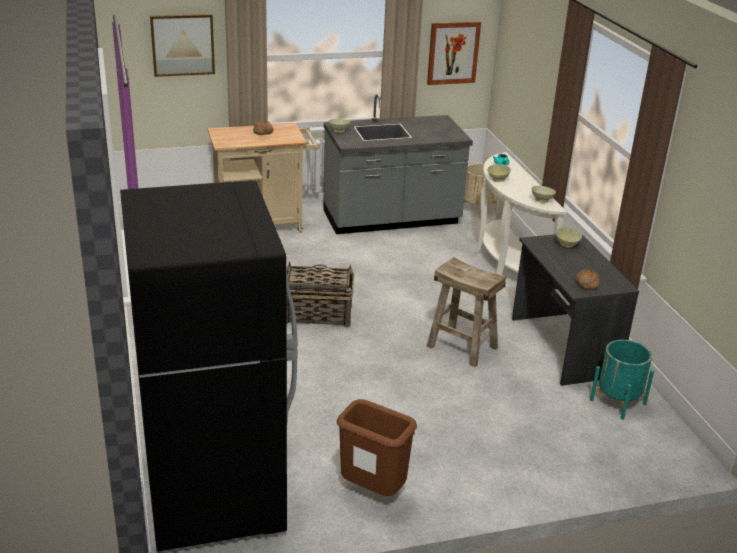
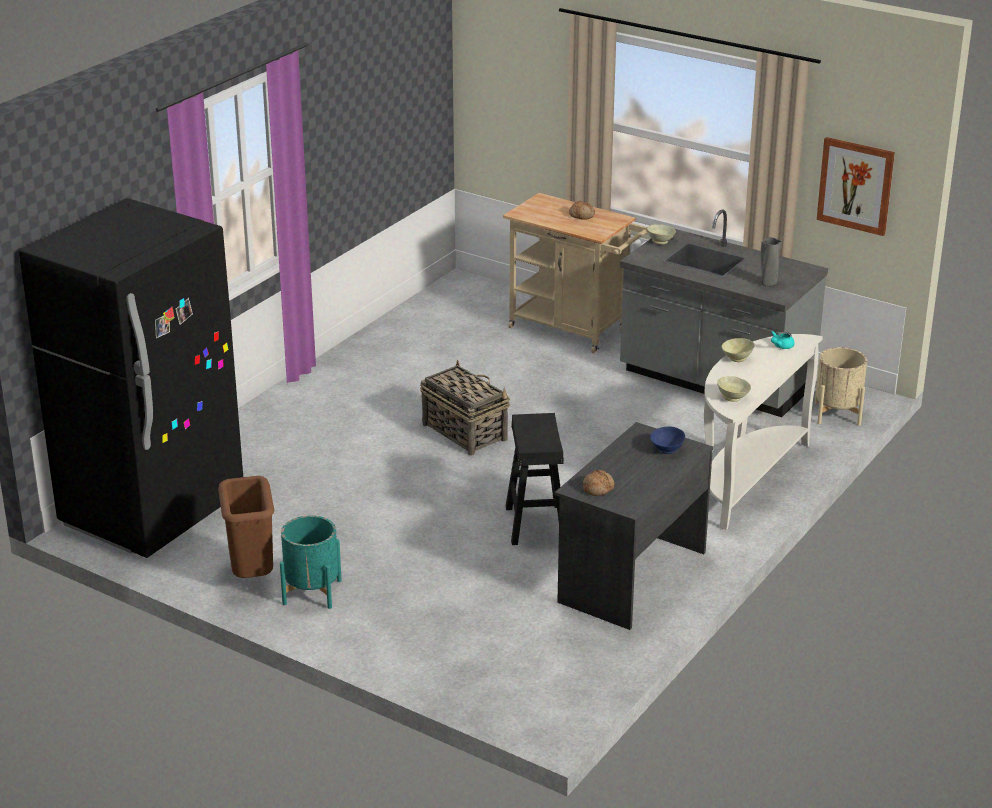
camera: 50 degrees right, 0 degrees up
(182, 44) = (532, 88): picture -> none
(440, 132) = (768, 283): none -> grey vase
(461, 347) = (535, 523): beige stool -> black stool
(566, 245) = (666, 450): beige bowl -> blue bowl
(618, 402) = (580, 644): turquoise planter -> turquoise planter (312, 592)

